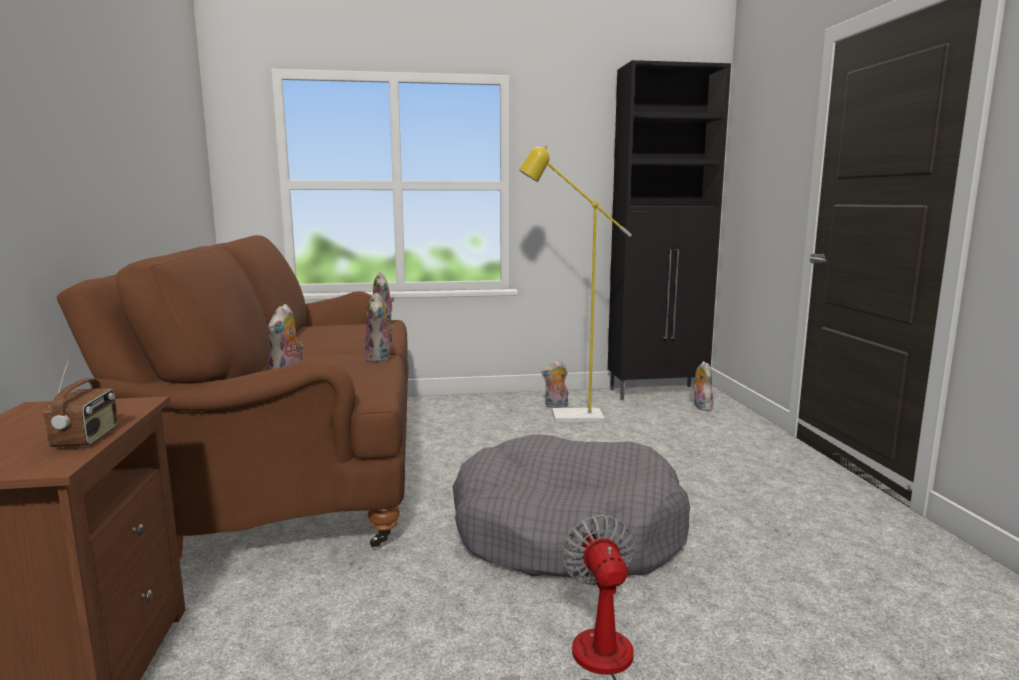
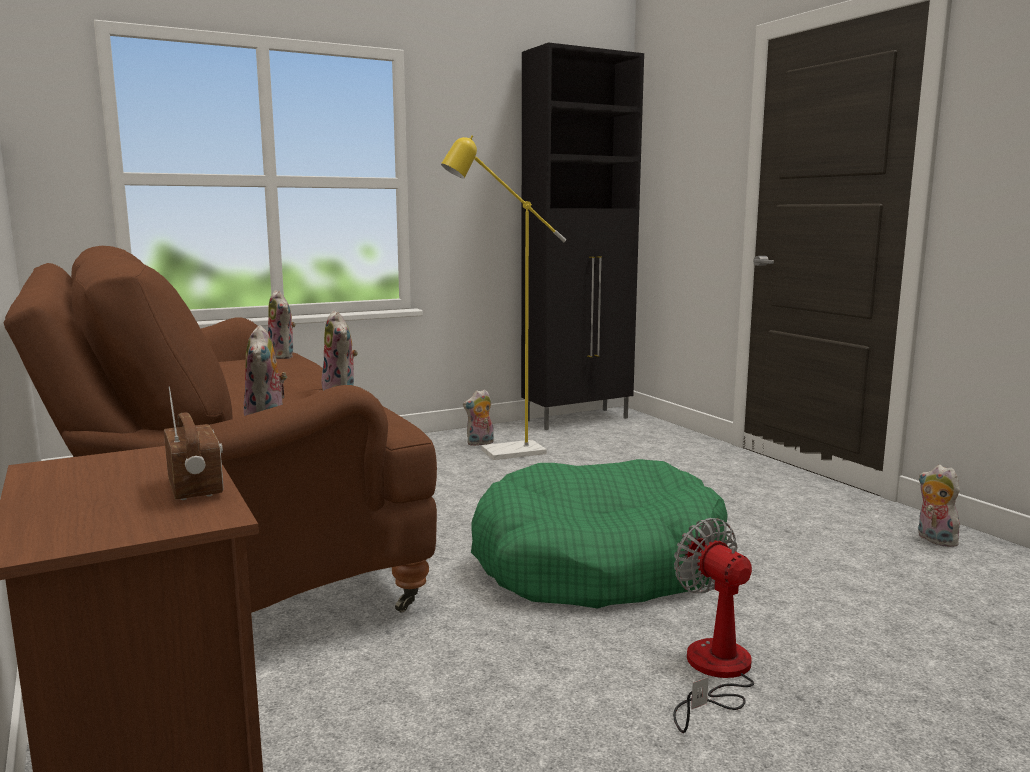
camera: 20 degrees left, 0 degrees up
(567, 532) = (597, 563): grey dog bed -> green dog bed
(700, 407) = (632, 429): plush toy -> plush toy (933, 539)

